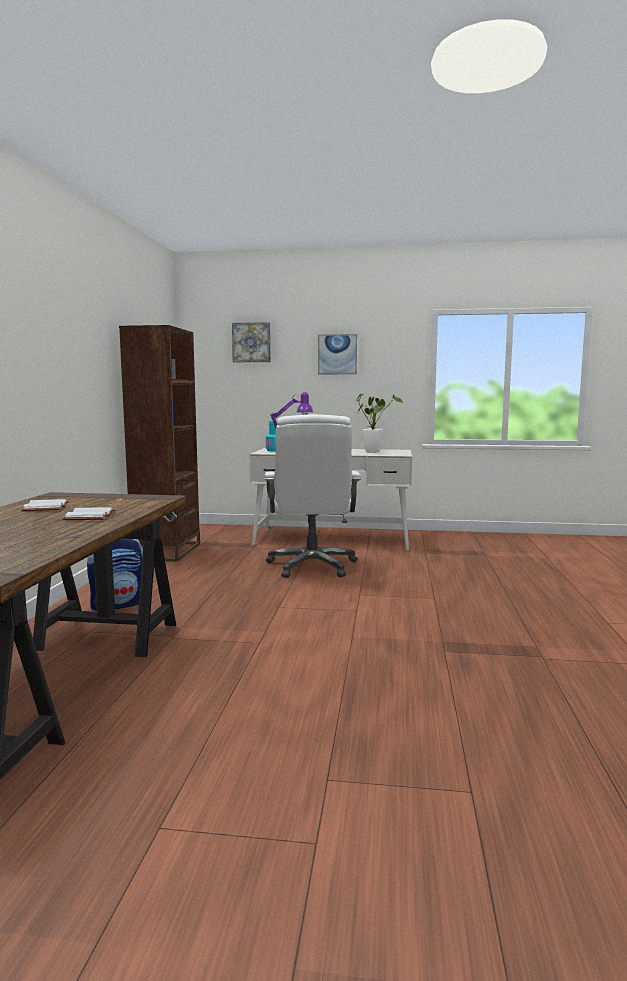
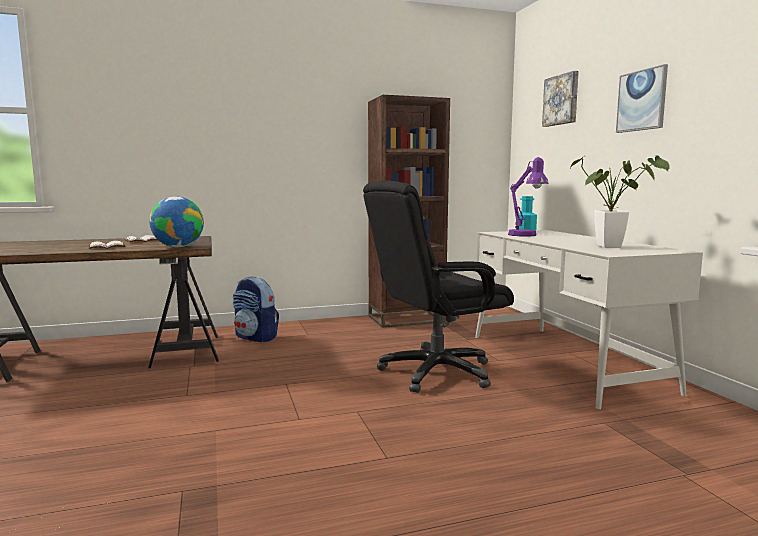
camera: 65 degrees right, 0 degrees up
(152, 500) = (178, 247): none -> globe
(312, 566) = (436, 372): white office chair -> black office chair

